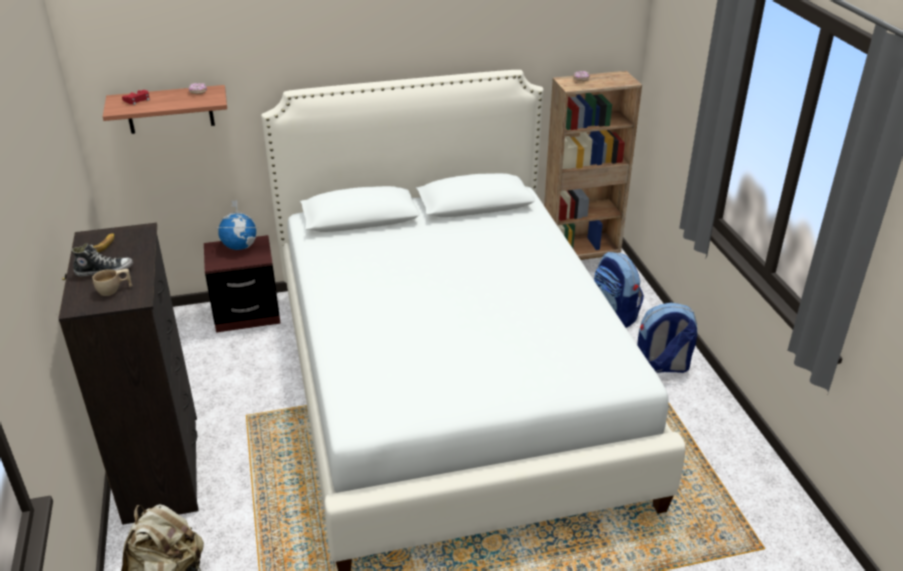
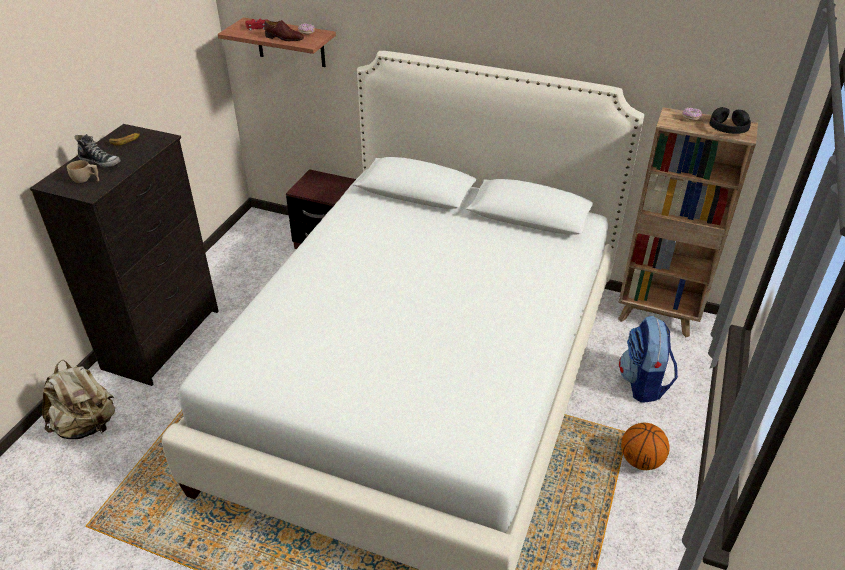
camera: 35 degrees right, 5 degrees up
(183, 102) = (284, 38): none -> brown shoe
(240, 246) = (331, 182): globe -> none
(613, 79) = (728, 128): none -> black headphones
(661, 367) = (640, 461): backpack -> basketball

